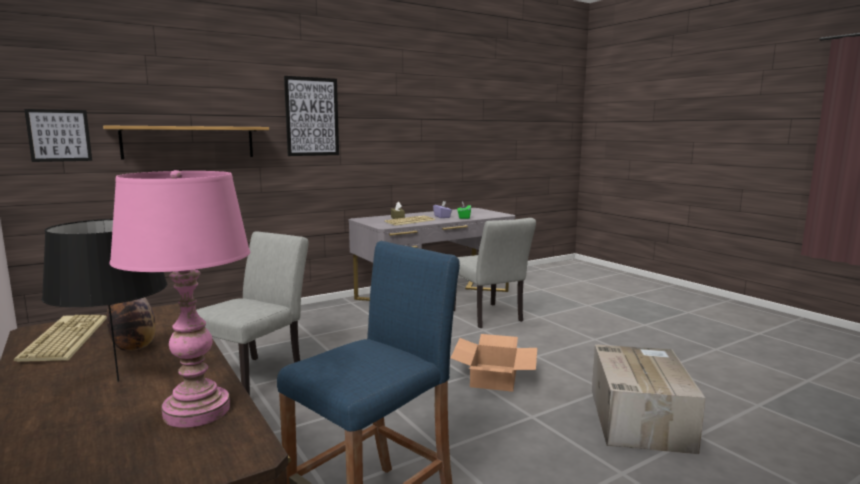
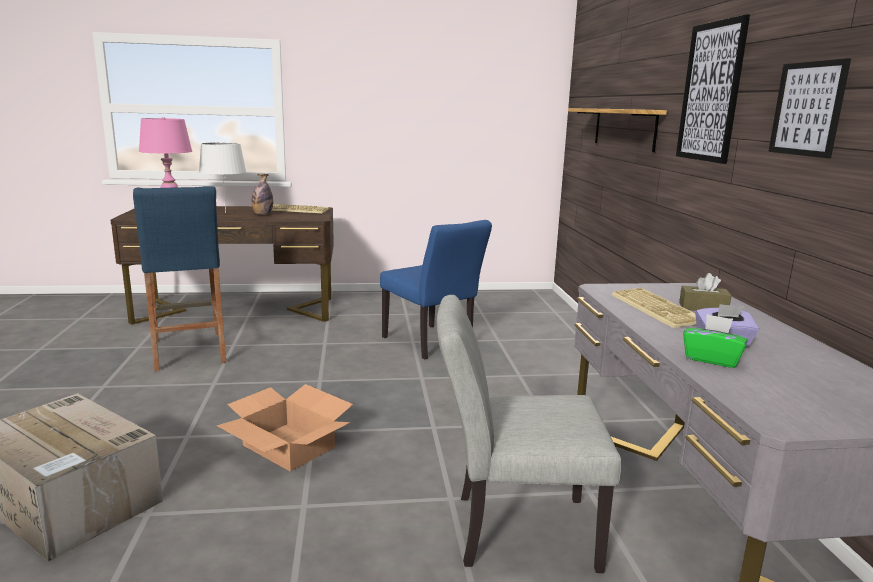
camera: 115 degrees right, 5 degrees up
(59, 135) = (581, 117): picture -> picture (807, 109)
(118, 381) = (225, 212): black table lamp -> white table lamp
(257, 375) = (432, 344): grey chair -> blue chair

